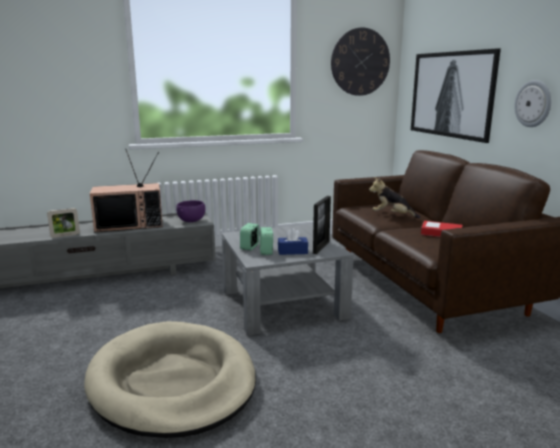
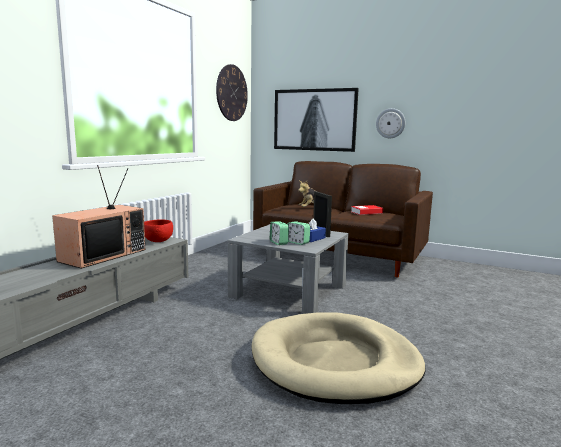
camera: 45 degrees left, 5 degrees down
(65, 235) = (52, 278): picture frame -> none
(191, 221) = (158, 241): purple bowl -> red bowl

